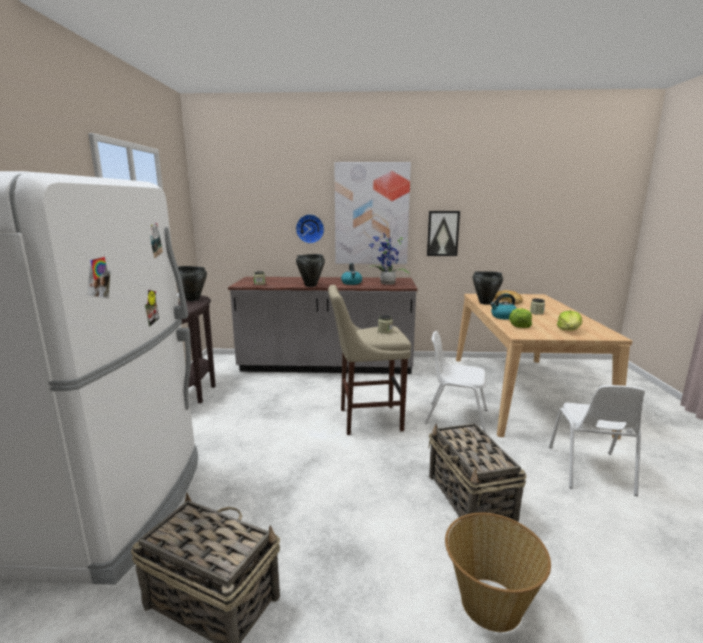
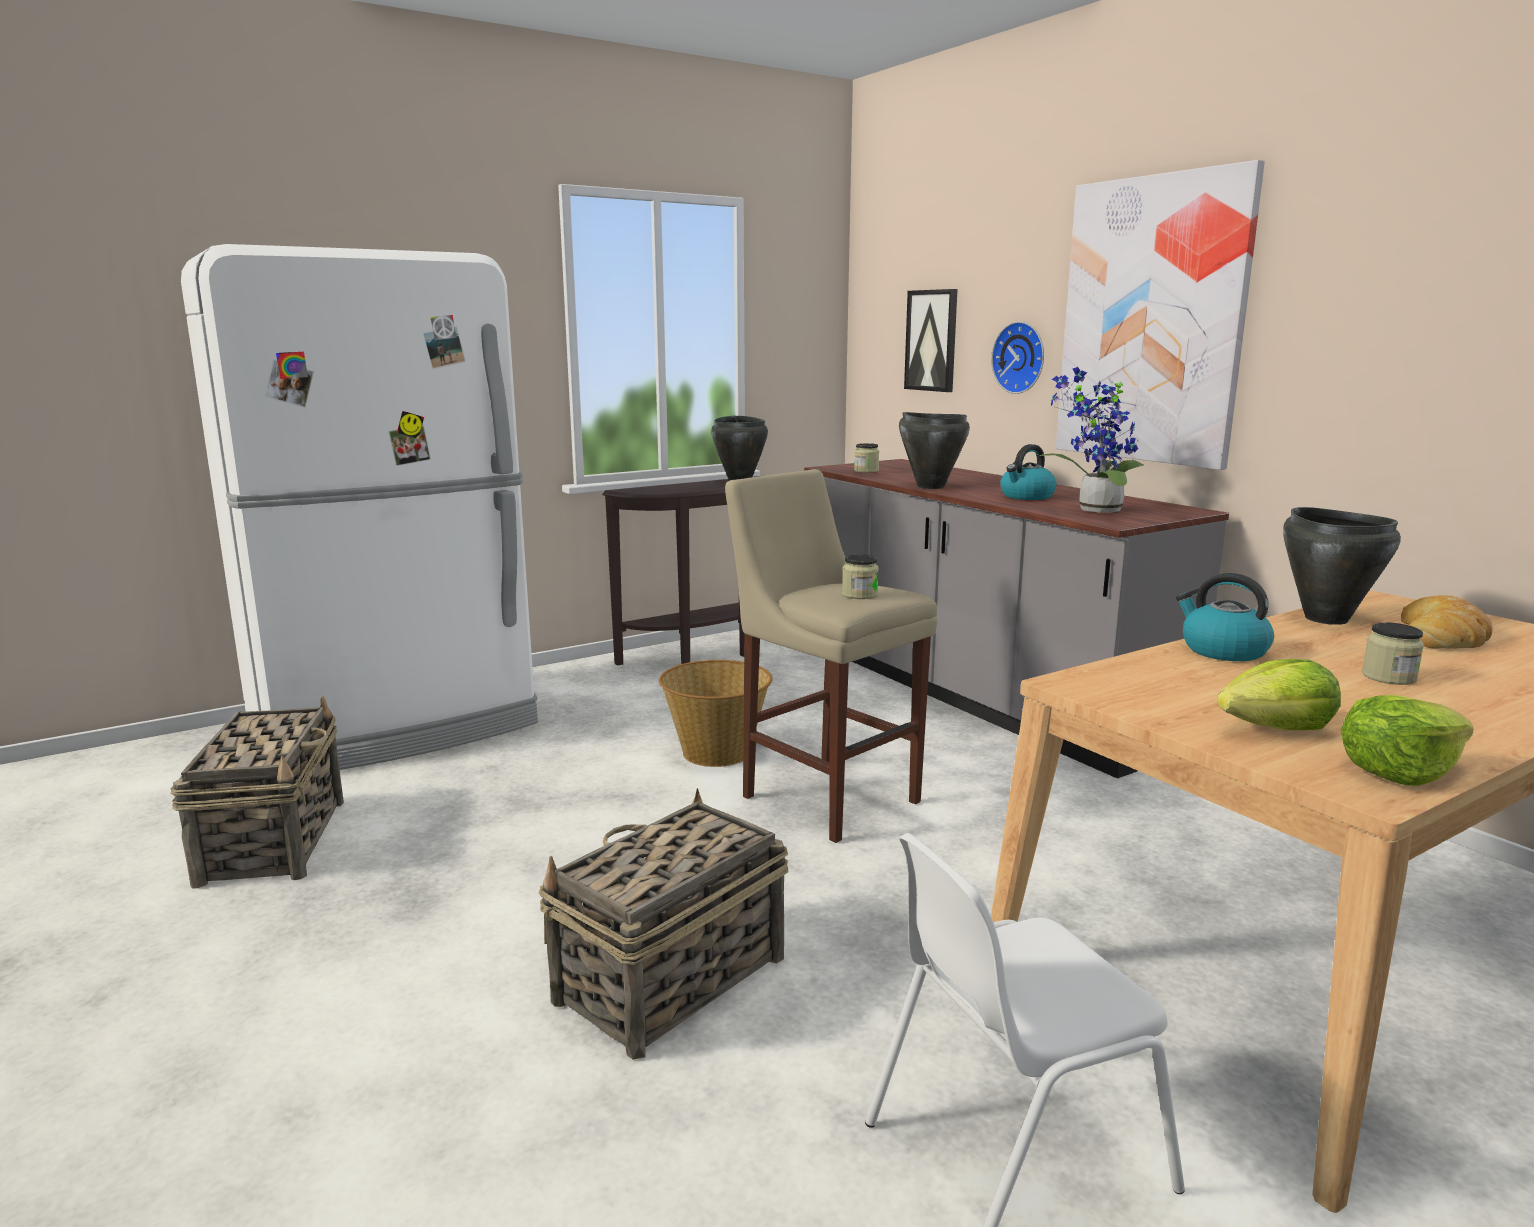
camera: 55 degrees right, 0 degrees up
(442, 233) = (1344, 383): picture -> picture (932, 340)
(455, 417) = (993, 884): white chair -> none
(489, 603) = (376, 1067): basket -> basket (716, 752)
(519, 325) = (1173, 674): lettuce -> lettuce (1399, 771)

